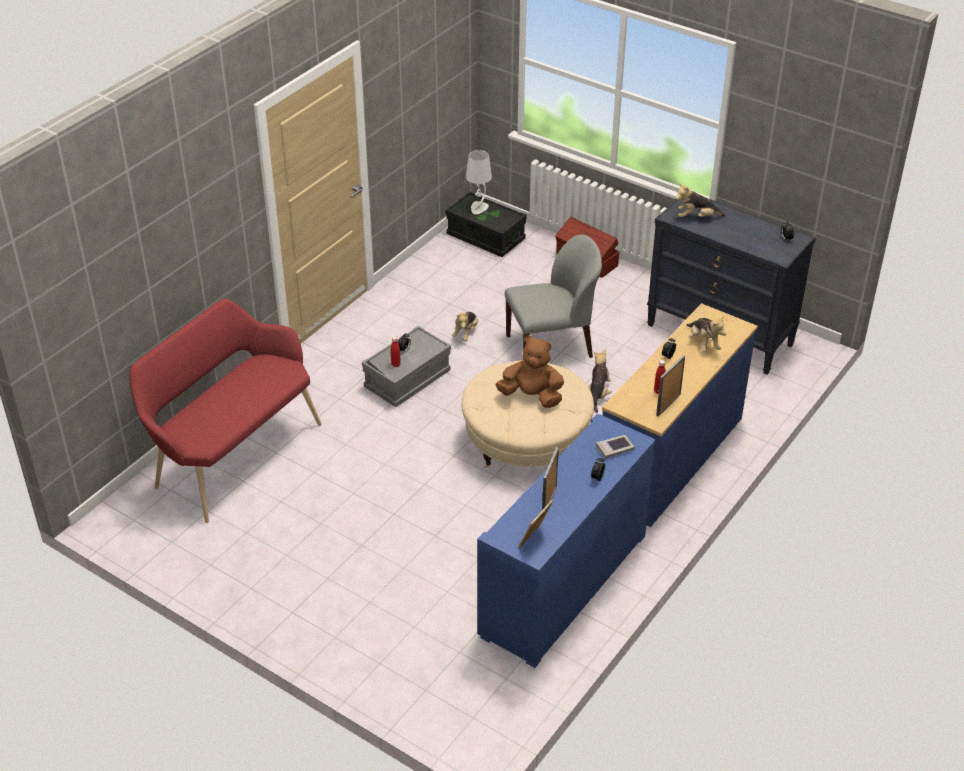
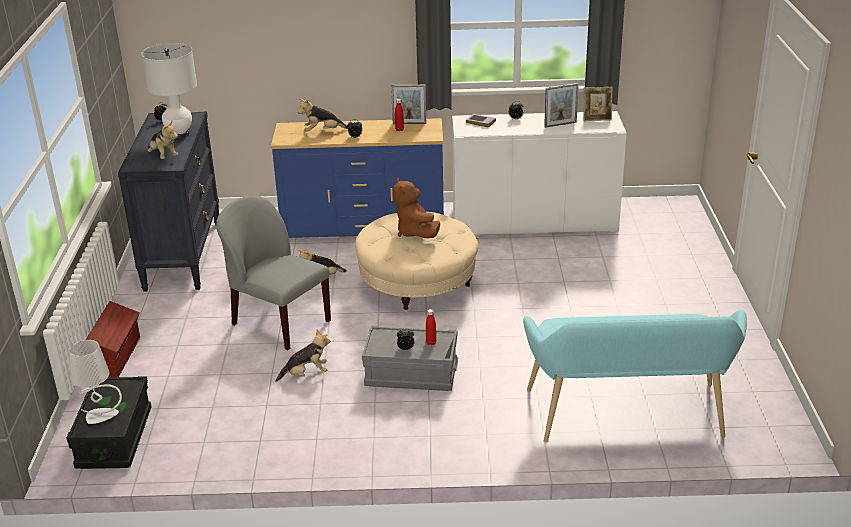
camera: 125 degrees left, 10 degrees down
(232, 454) = (627, 419): red bench -> turquoise bench
(564, 584) = (534, 222): blue cabinet -> white cabinet
(703, 343) = (323, 132): plush toy -> plush toy turned 135 degrees counterclockwise
(739, 237) = (179, 134): none -> white table lamp

